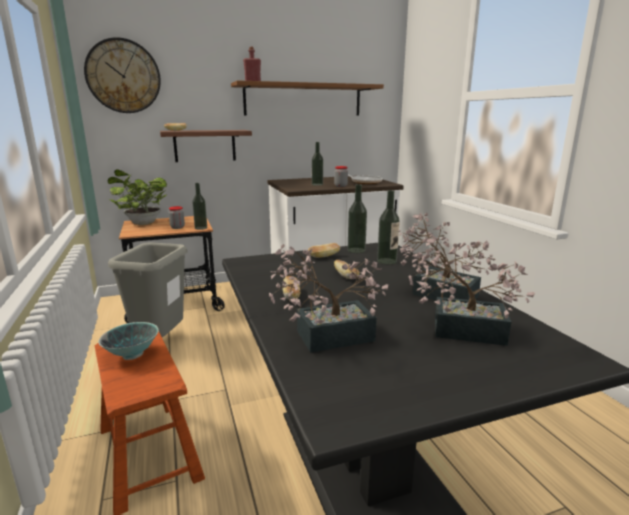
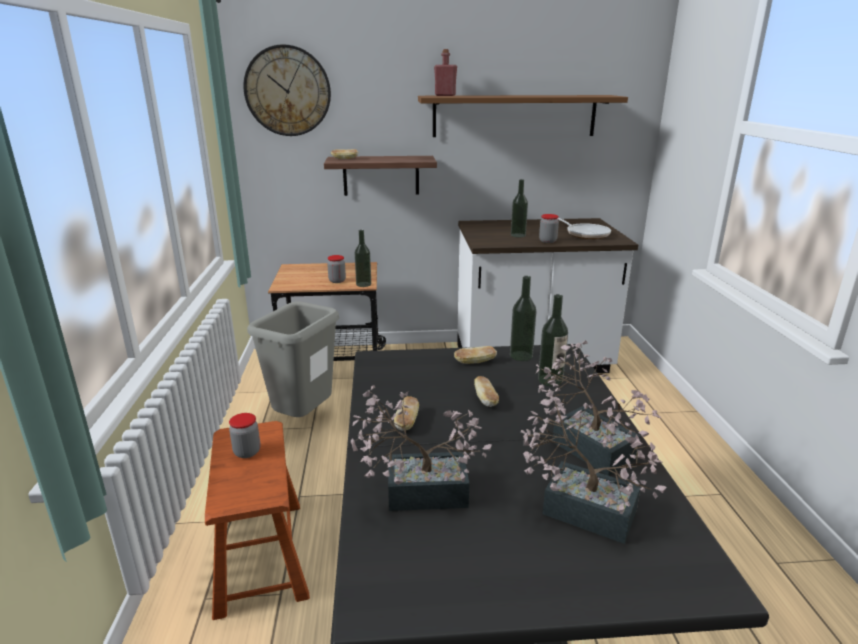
camera: 15 degrees right, 5 degrees up
(133, 355) = (247, 452): bowl -> jar
(141, 223) = (299, 269): potted plant -> none

